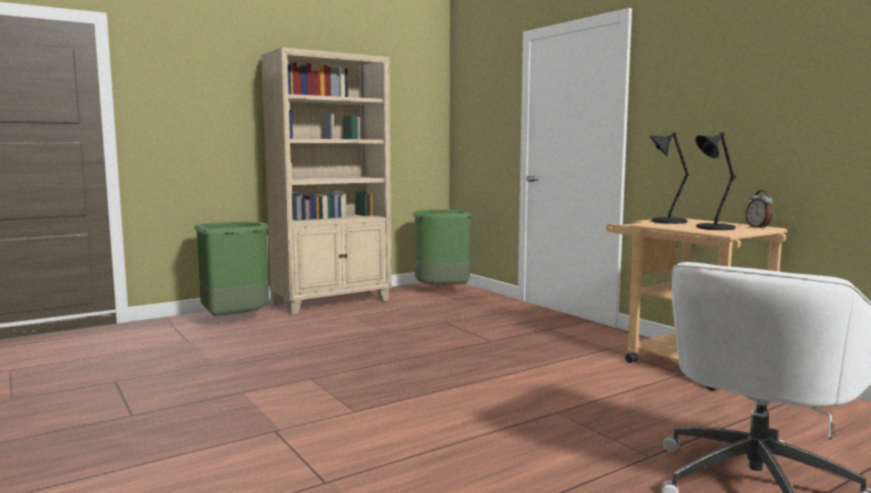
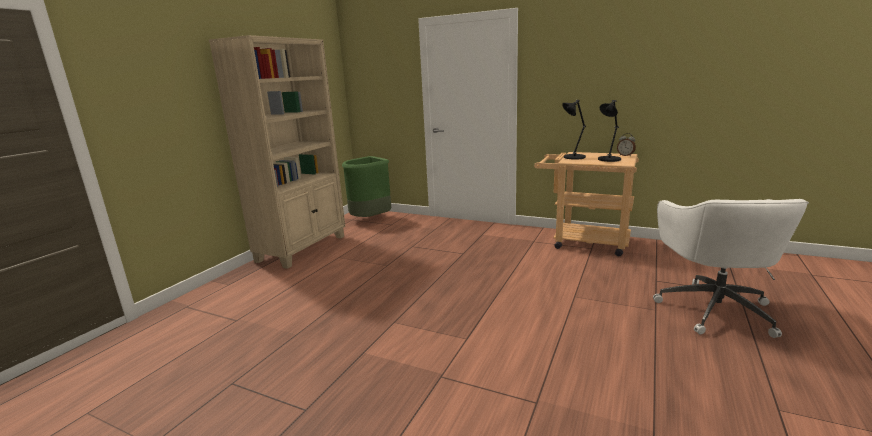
camera: 30 degrees left, 10 degrees up
(234, 320) = (246, 287): green trash can -> none

